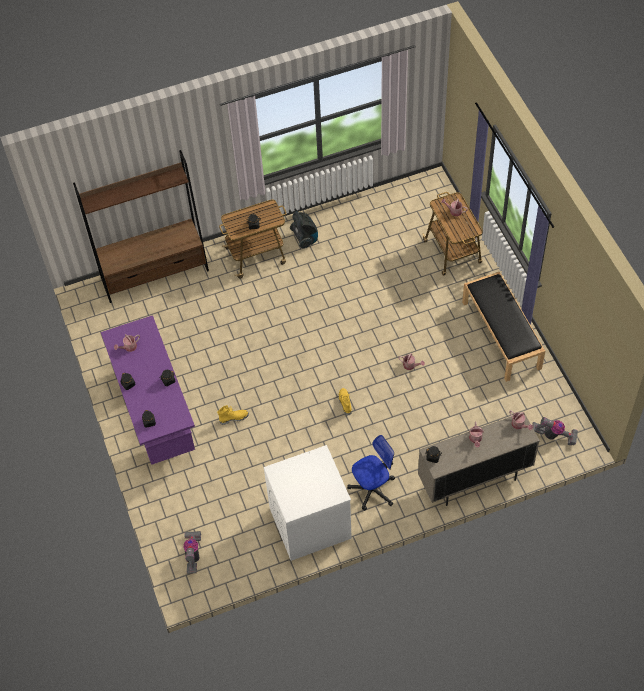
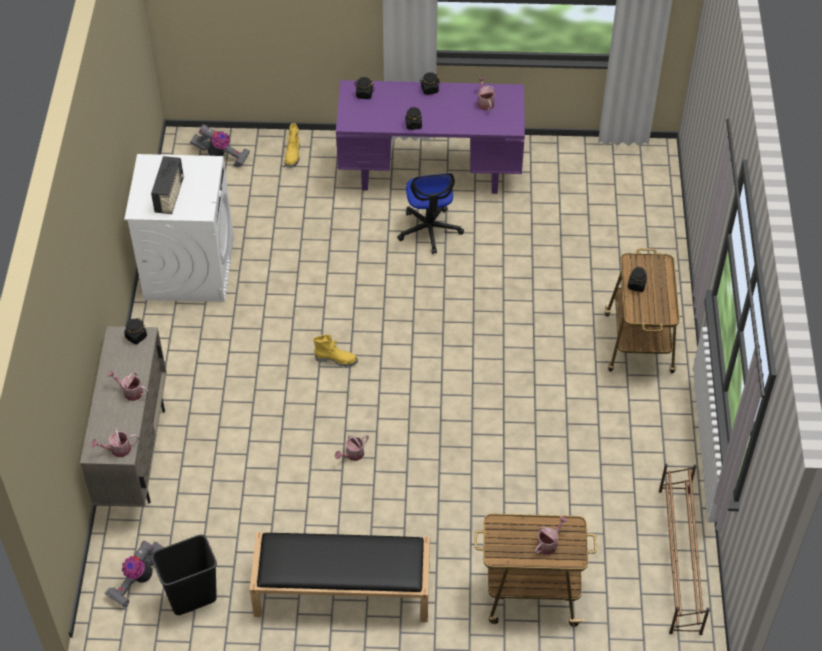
camera: 110 degrees right, 5 degrees down
(155, 274) = (655, 227): brown bookcase -> none
(234, 418) = (380, 242): yellow boot -> yellow boot (293, 156)
(305, 238) = (646, 411): vacuum cleaner -> none
(316, 481) = (170, 196): none -> radio
(372, 489) = (193, 343): office chair -> office chair (429, 230)
(397, 198) = (679, 560): none -> brown shoe rack
(549, 403) = (192, 598): none -> black trash can

